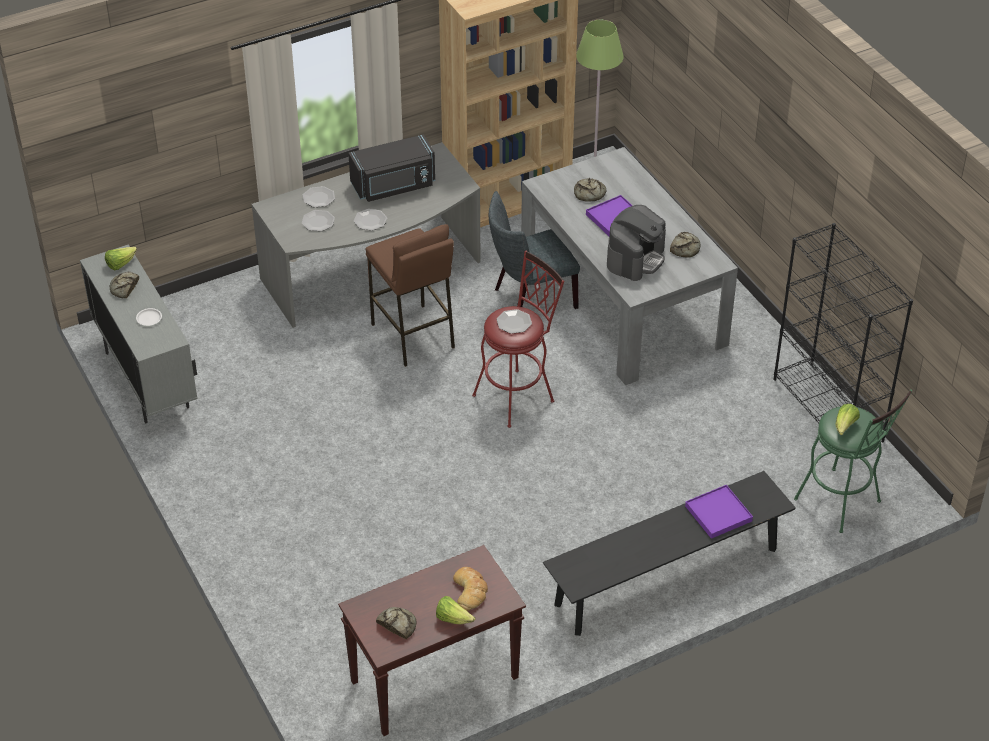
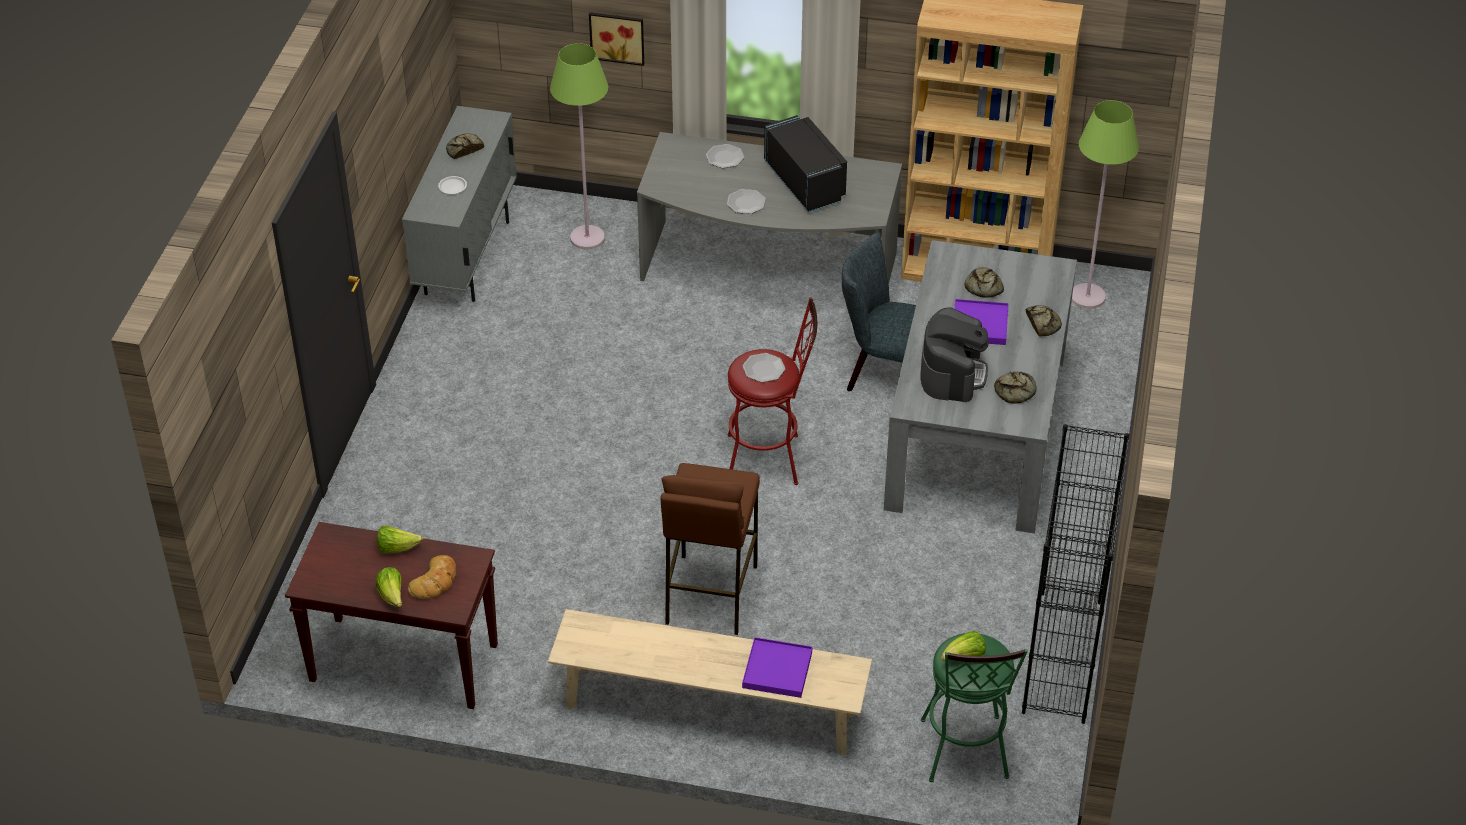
camera: 40 degrees right, 0 degrees up
(120, 264) = (485, 127): lettuce -> lettuce (397, 548)
(197, 140) = (617, 36): none -> picture
(220, 319) = (587, 238): none -> green floor lamp
(318, 221) = (698, 179): plate -> none
(394, 186) = (806, 182): black microwave -> black microwave turned 135 degrees counterclockwise
(397, 624) = (343, 570): bread -> bread (1042, 323)
(413, 336) = (738, 348): brown stool -> brown stool (710, 595)
(635, 258) = (952, 373): coffee machine -> coffee machine turned 60 degrees counterclockwise
(666, 577) = (710, 710): black bench -> beige bench

